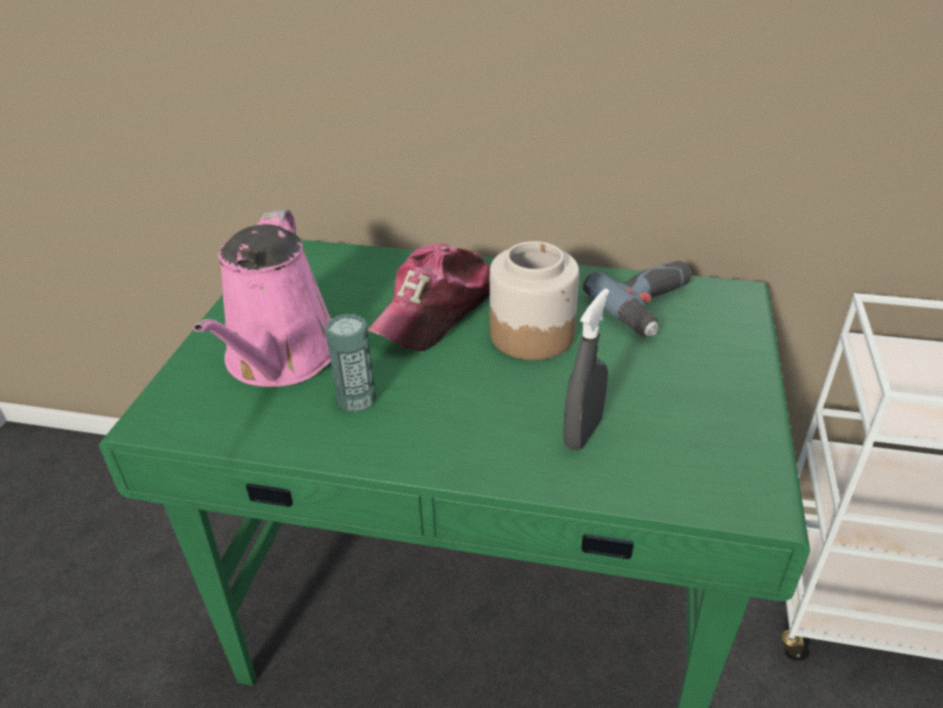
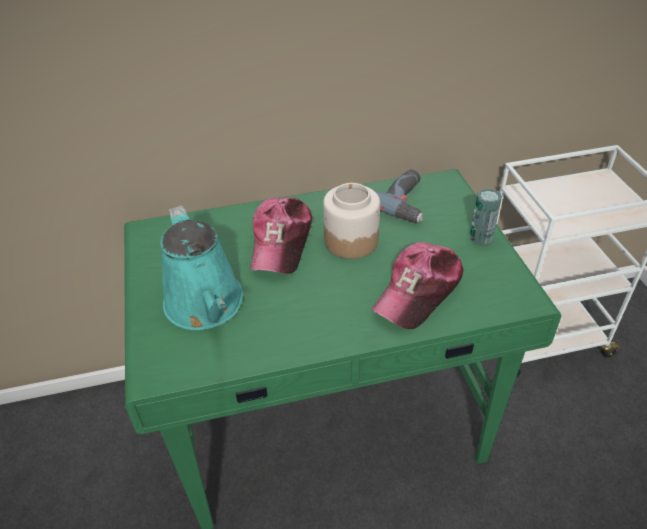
camera: 25 degrees left, 5 degrees up
(281, 359) = (206, 306): pink watering can -> turquoise watering can
(356, 399) = (276, 316): can -> can (481, 238)
(582, 433) = (419, 292): grey spray bottle -> cap

